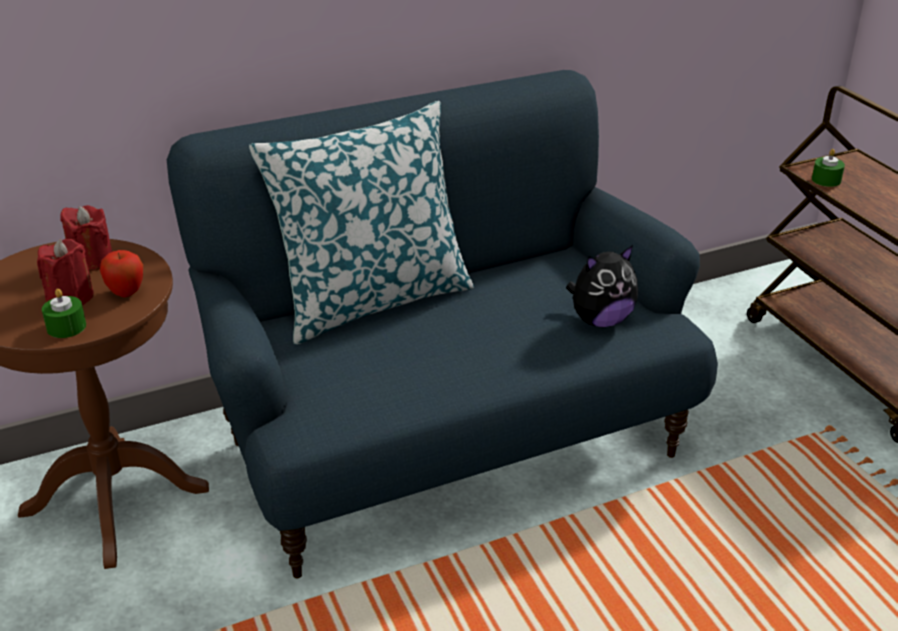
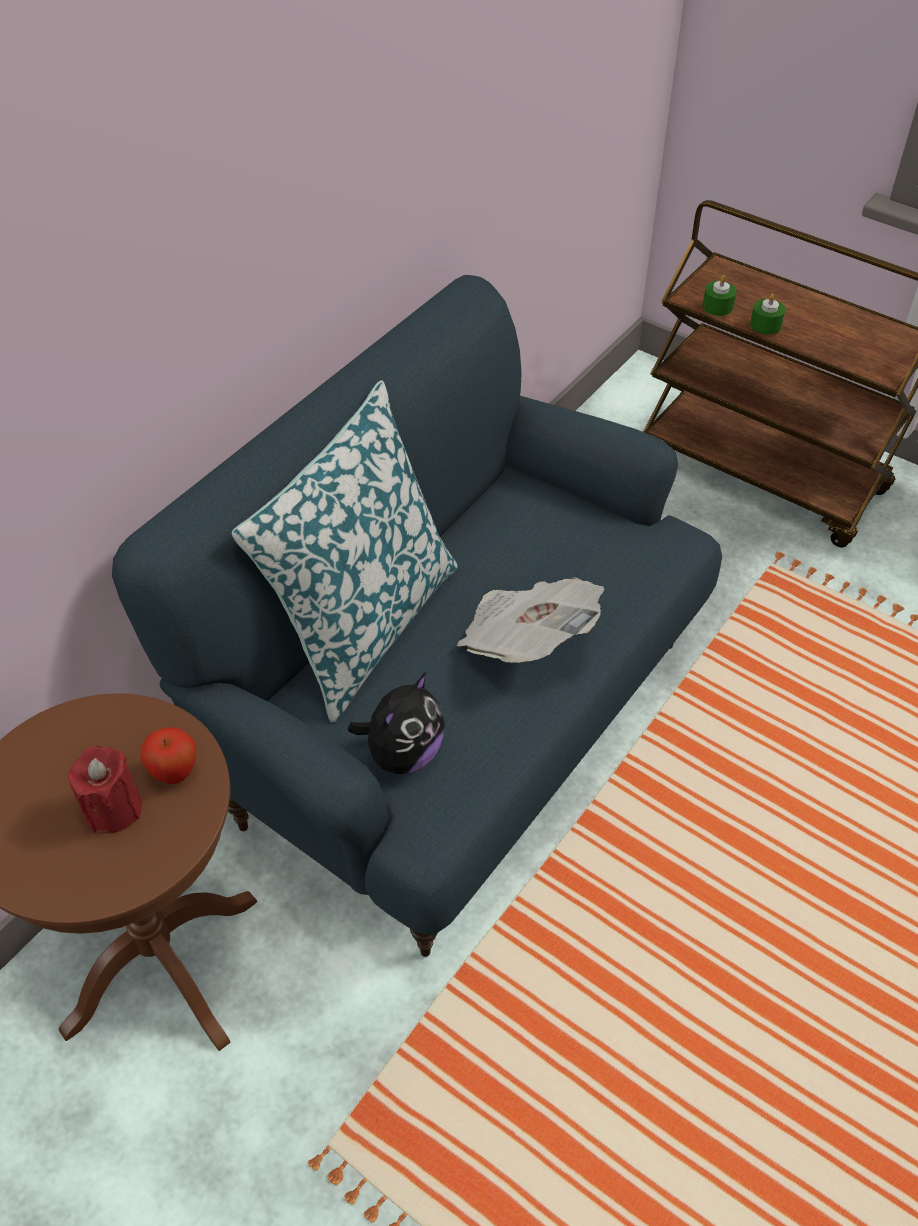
camera: 30 degrees left, 15 degrees up
(66, 327) = (150, 855): green candle -> green candle (765, 325)
(92, 260) = (85, 743): red candle -> none
(484, 347) = (527, 641): none -> newspaper
(600, 320) = (609, 558): plush toy -> plush toy (403, 754)

